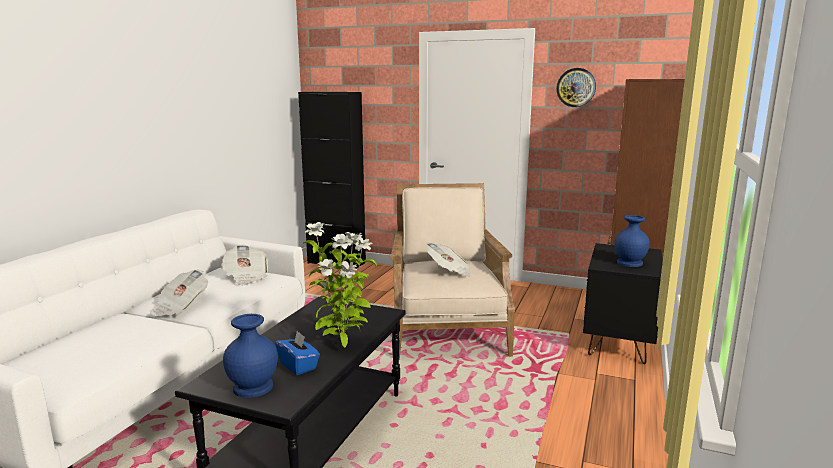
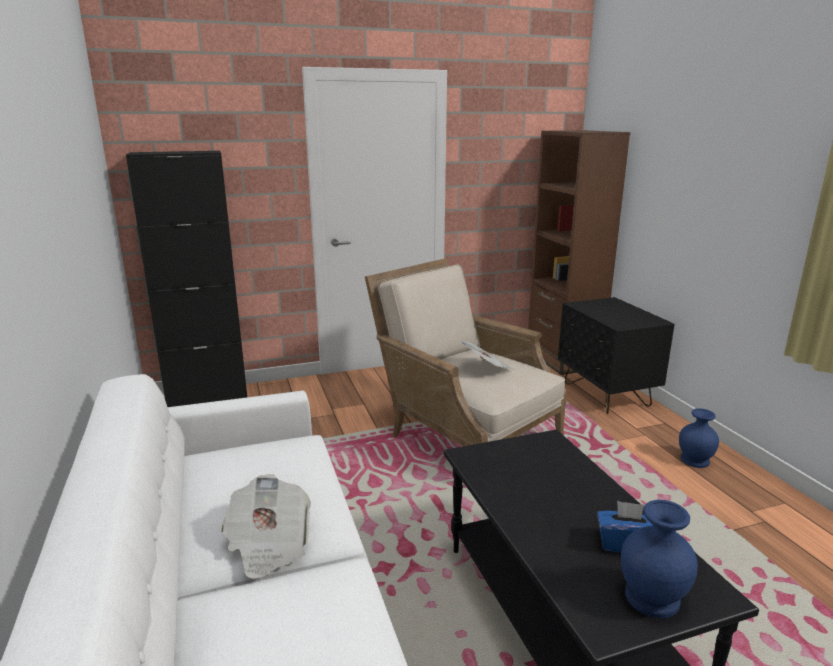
camera: 40 degrees left, 5 degrees up
(246, 277) = (272, 459): newspaper -> none
(342, 346) = (605, 498): potted plant -> none
(576, 87) = (490, 139): wall clock -> none
(629, 263) = (627, 316): blue vase -> blue vase (694, 460)

